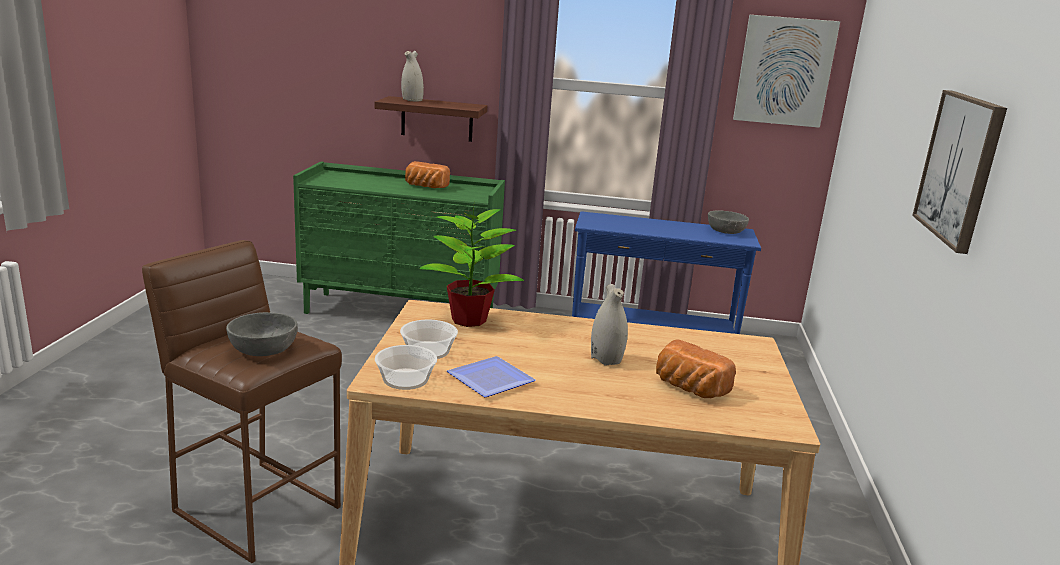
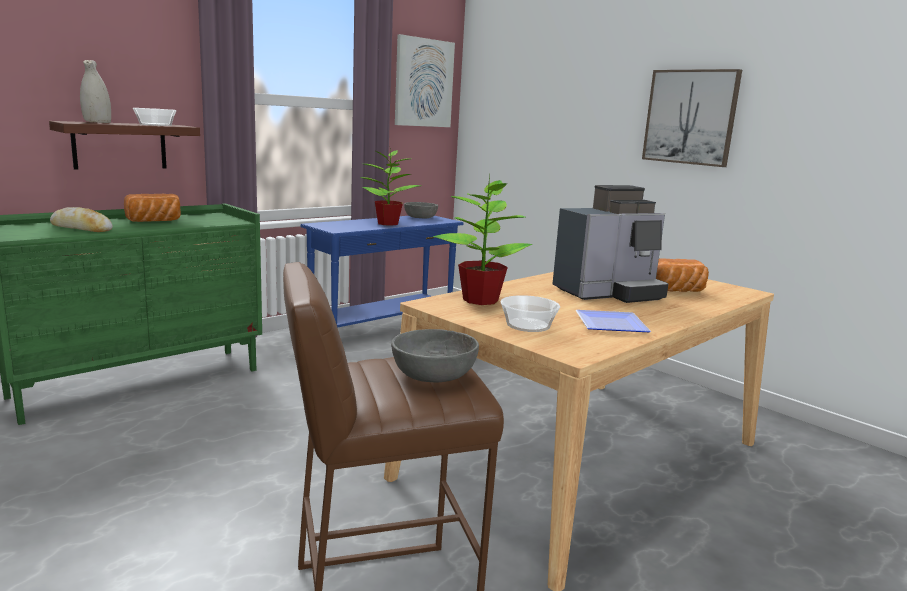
camera: 50 degrees left, 5 degrees down
(367, 183) = (81, 228): none -> bread
(406, 379) = (579, 345): bowl -> bowl (156, 125)
(606, 360) = (609, 293): white vase -> coffee machine
(661, 229) = (387, 223): none -> potted plant

